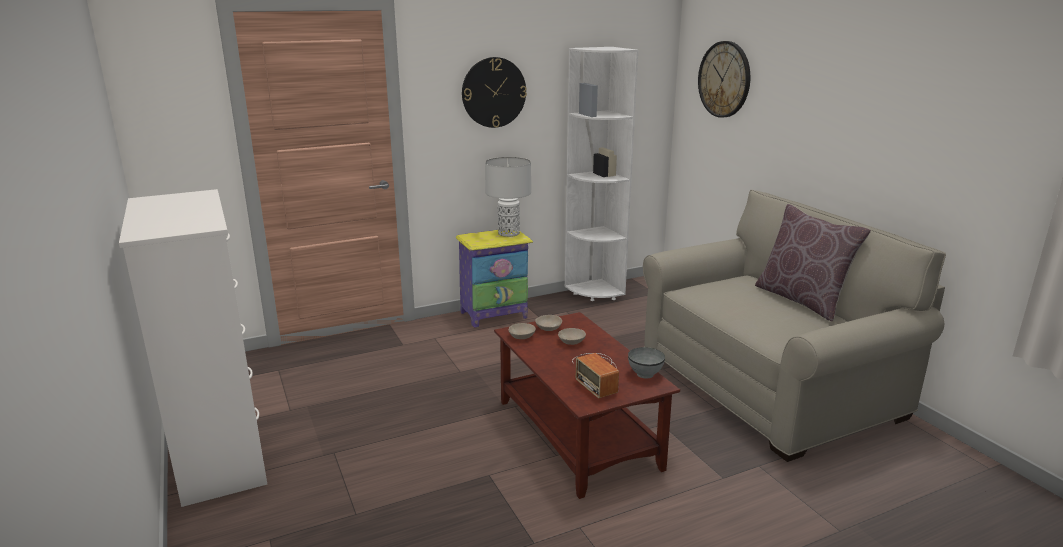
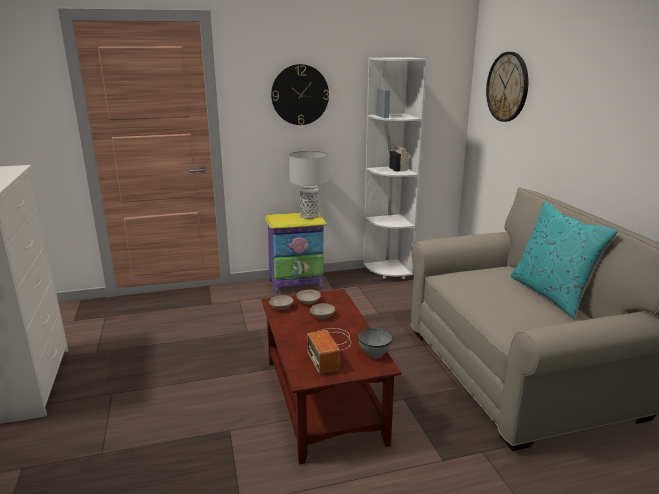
camera: 10 degrees right, 0 degrees up
(802, 300) = (551, 294): brown pillow -> turquoise pillow

